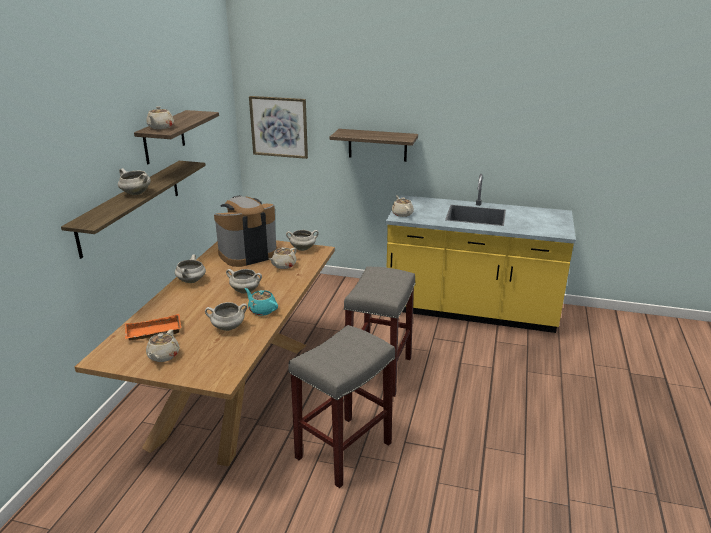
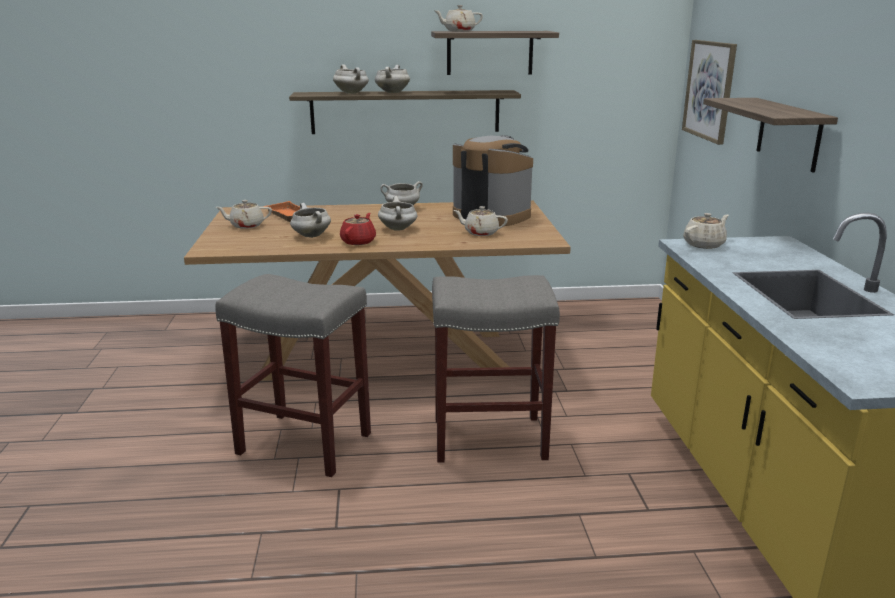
camera: 70 degrees right, 5 degrees down
(262, 310) = (358, 241): turquoise teapot -> red teapot
(303, 248) = (540, 233): white cooking pot -> white cooking pot (352, 93)

